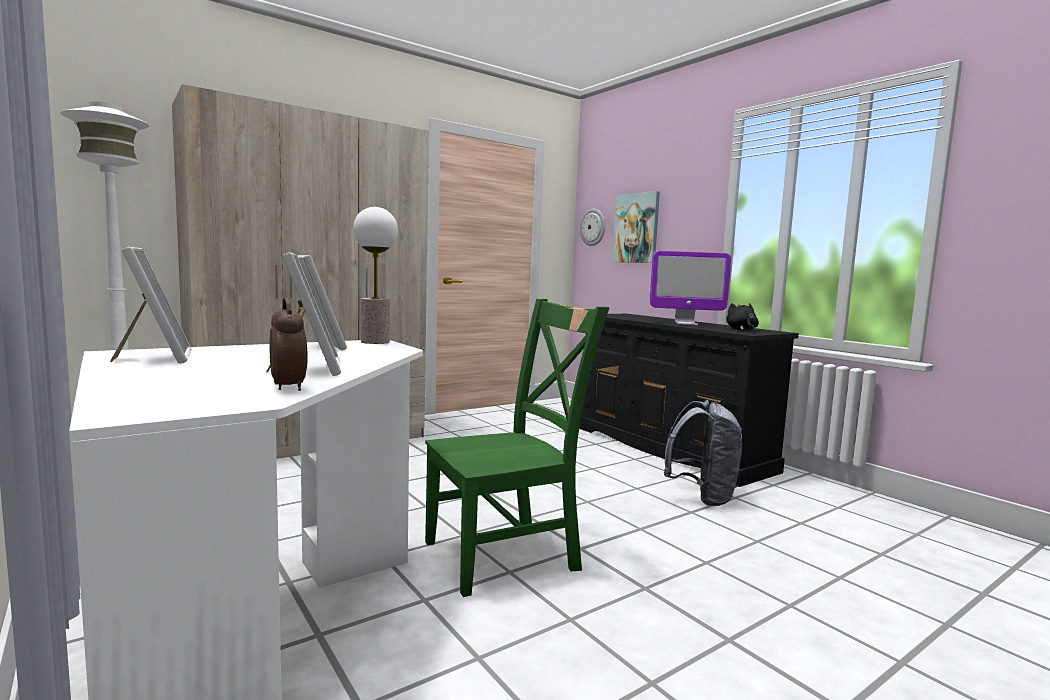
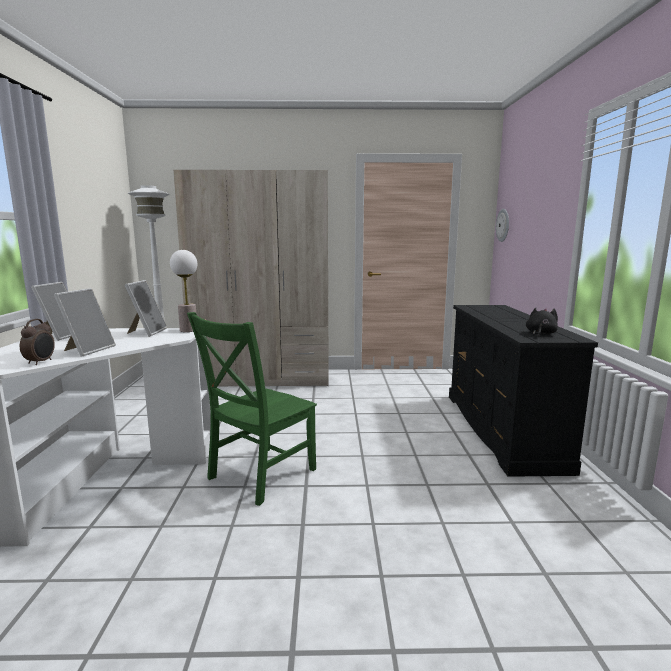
camera: 35 degrees right, 5 degrees up
(507, 554) = (259, 475): green chair -> green chair turned 120 degrees clockwise
(636, 228) = (525, 227): picture -> none
(685, 324) = (509, 322): monitor -> none
(702, 497) = (457, 475): grey backpack -> none

